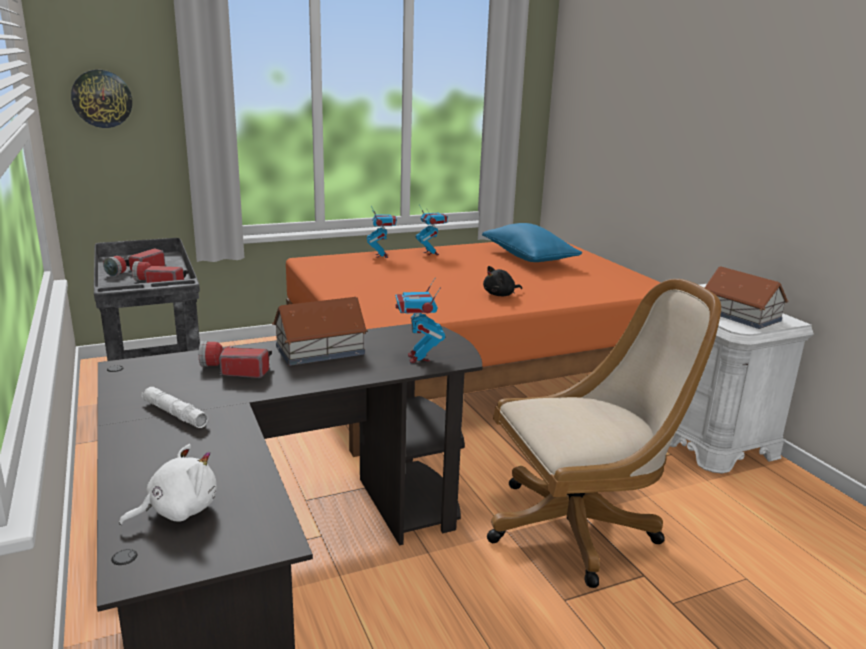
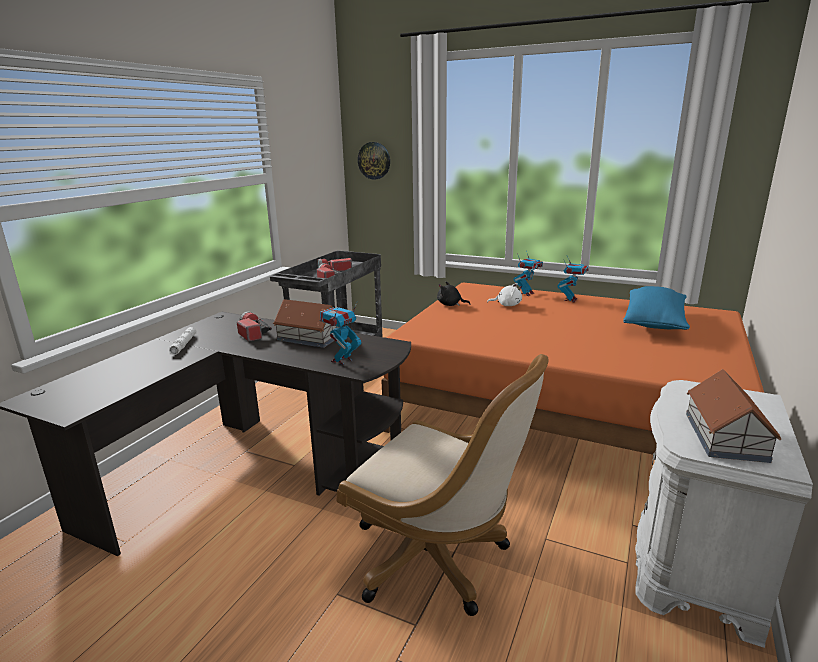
camera: 50 degrees right, 0 degrees up
(178, 510) = (85, 384): white plush toy -> white plush toy (507, 305)
(500, 295) = (547, 344): black plush toy -> black plush toy (450, 305)

